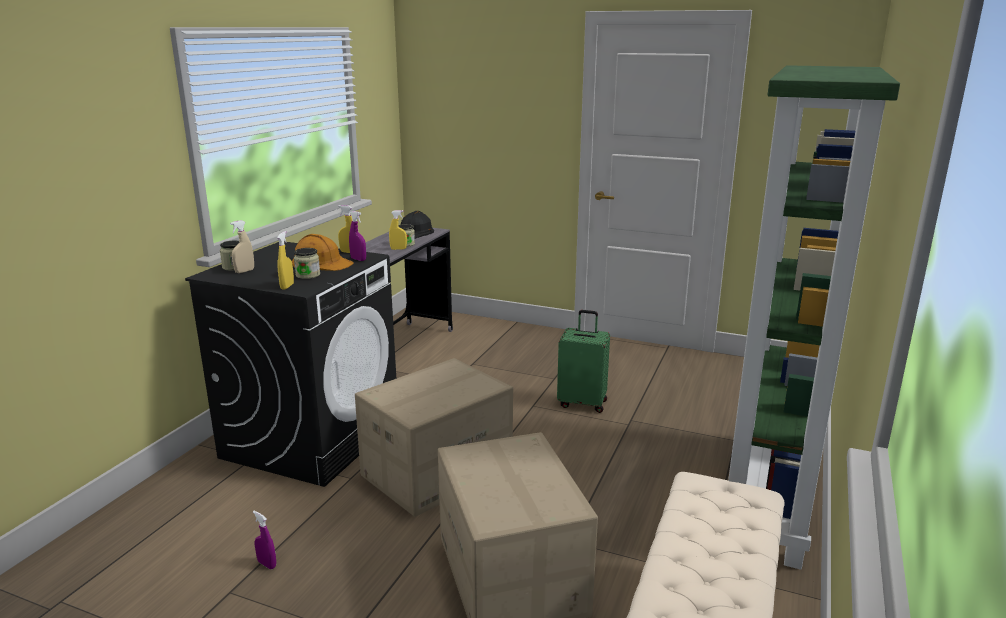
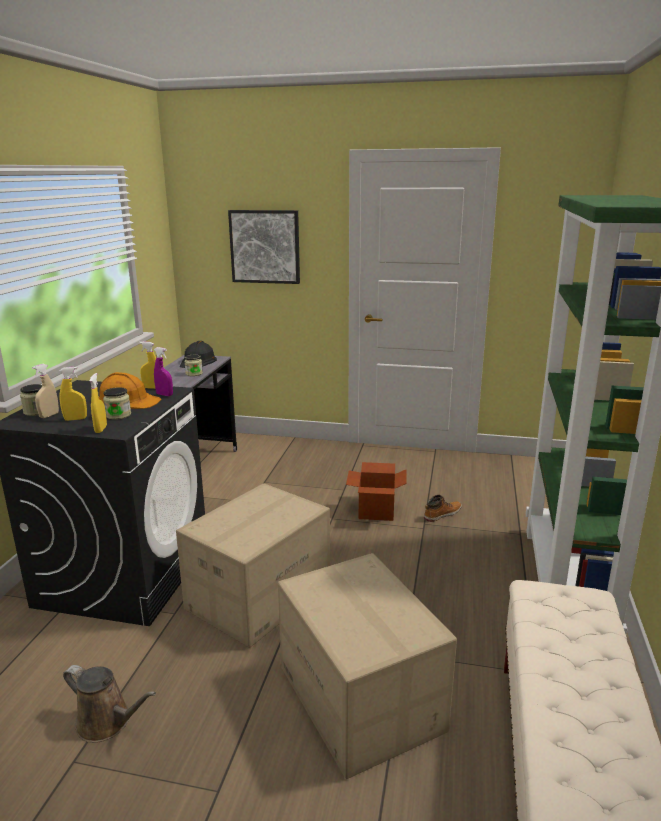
camera: 10 degrees left, 0 degrees up
(267, 564) = (107, 722): purple spray bottle -> brown watering can
(398, 249) = (188, 379): yellow spray bottle -> yellow spray bottle (75, 419)
(493, 114) = (265, 246): none -> picture
(582, 403) = (376, 511): green suitcase -> cardboard box
(653, 412) = (442, 514): none -> boot

